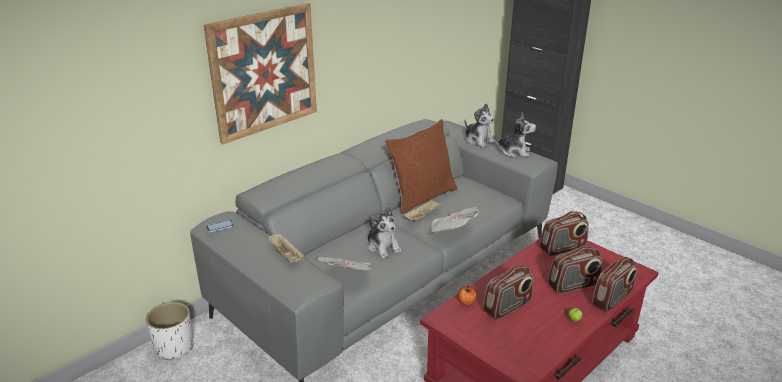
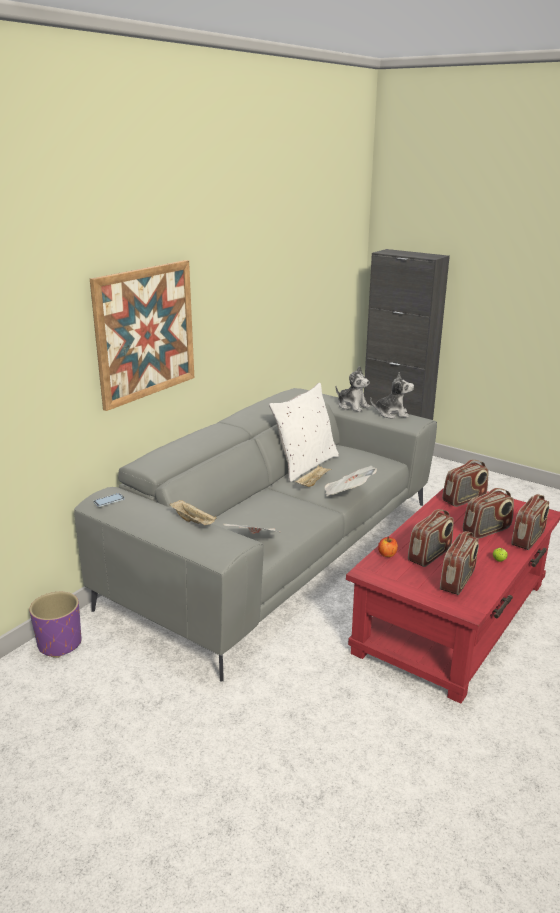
camera: 10 degrees left, 5 degrees down
(174, 347) = (60, 644): white planter -> purple planter
(383, 247) = (281, 513): plush toy -> none
(421, 197) = (304, 465): brown pillow -> white pillow
(525, 338) = (458, 580): none -> radio

